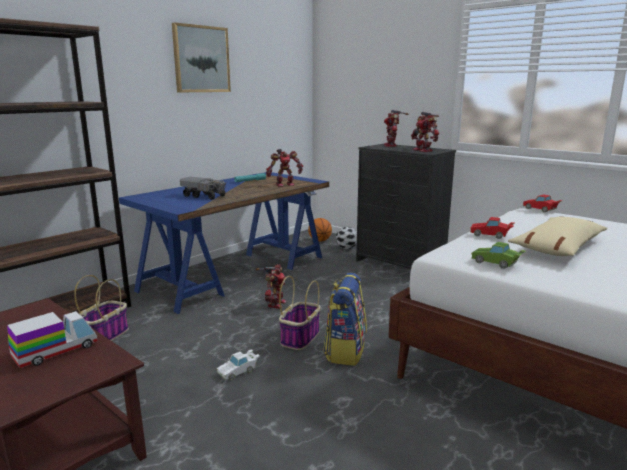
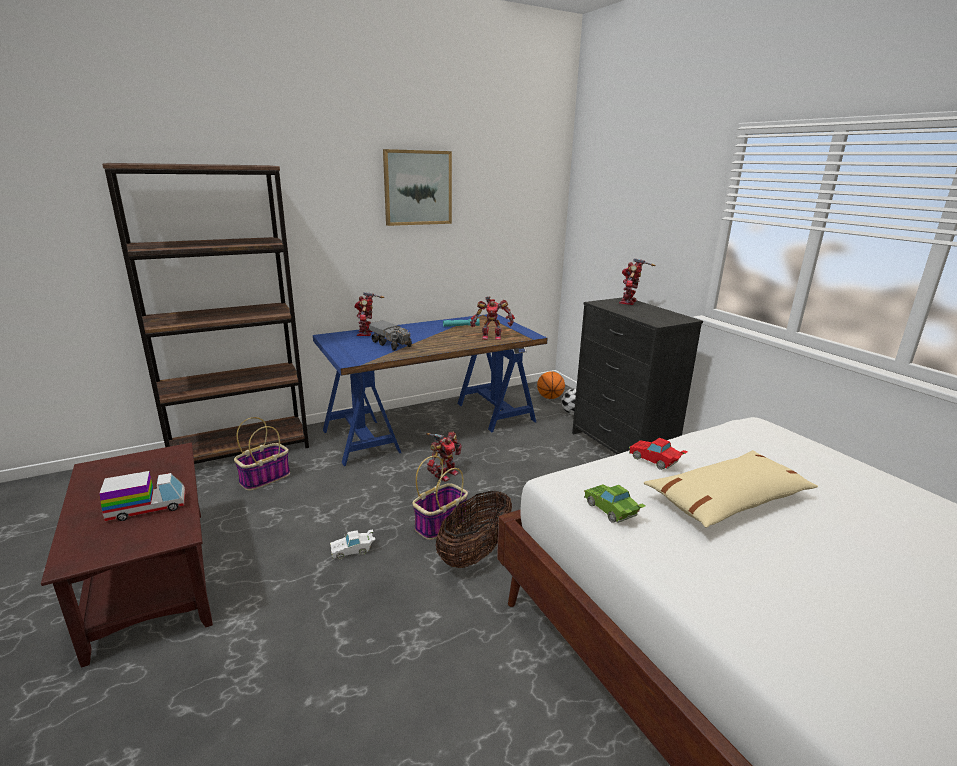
camera: 20 degrees right, 5 degrees up
(345, 351) = (475, 553): backpack -> basket
(423, 150) = (657, 317): toy robot -> toy robot (366, 333)
(541, 209) = (776, 427): red toy car -> none

